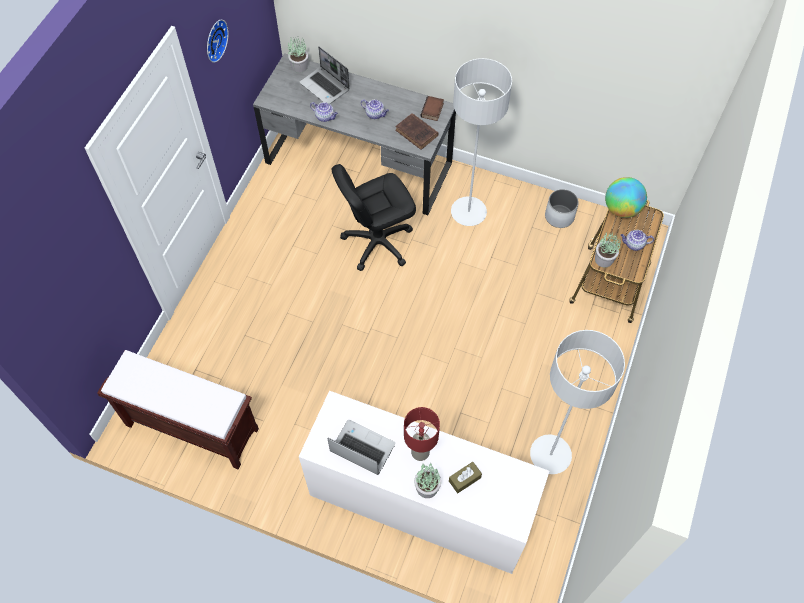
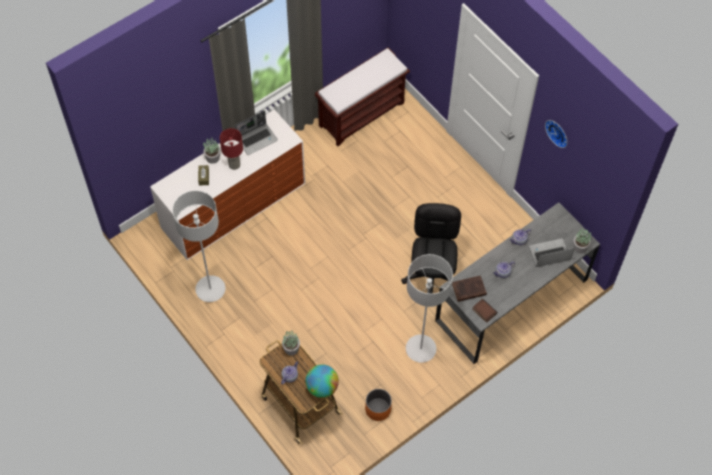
camera: 120 degrees right, 0 degrees up
(559, 216) = (377, 409): white planter -> orange planter

